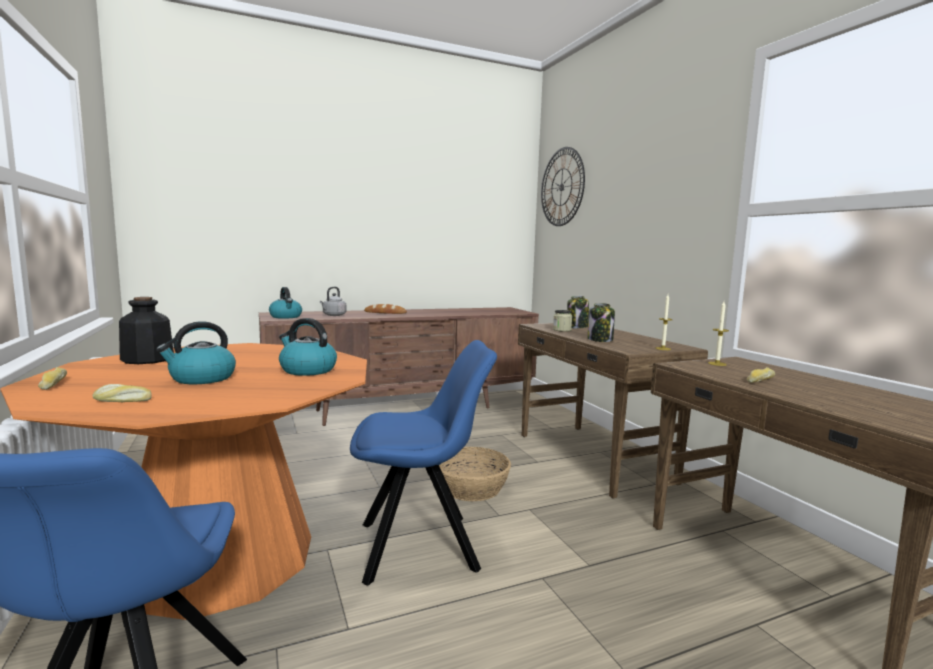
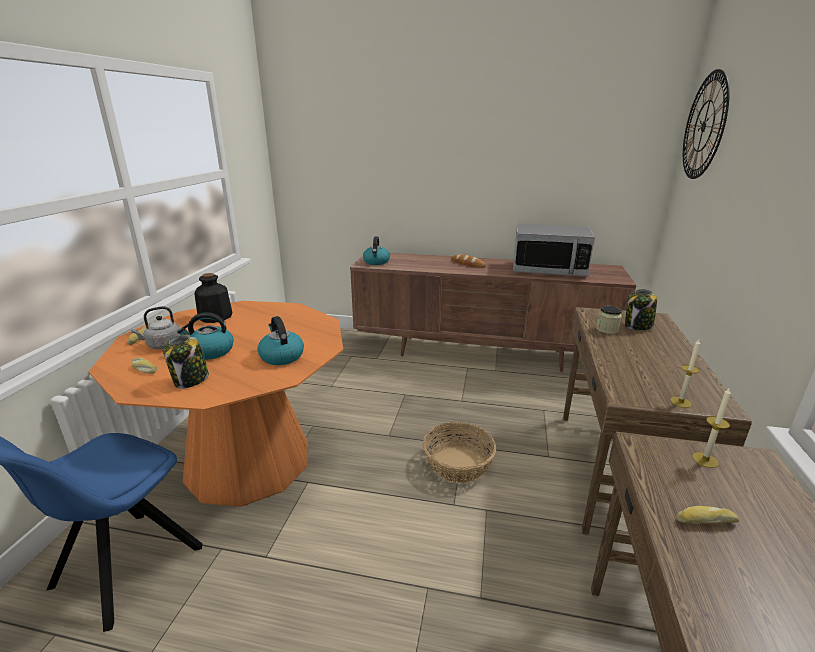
camera: 35 degrees right, 15 degrees up
(333, 315) = (416, 264): grey kettle -> grey kettle (163, 345)
(419, 547) = (365, 509): blue chair -> none
(462, 311) = (548, 270): none -> microwave
(600, 340) = (623, 362): jar -> jar (191, 380)

